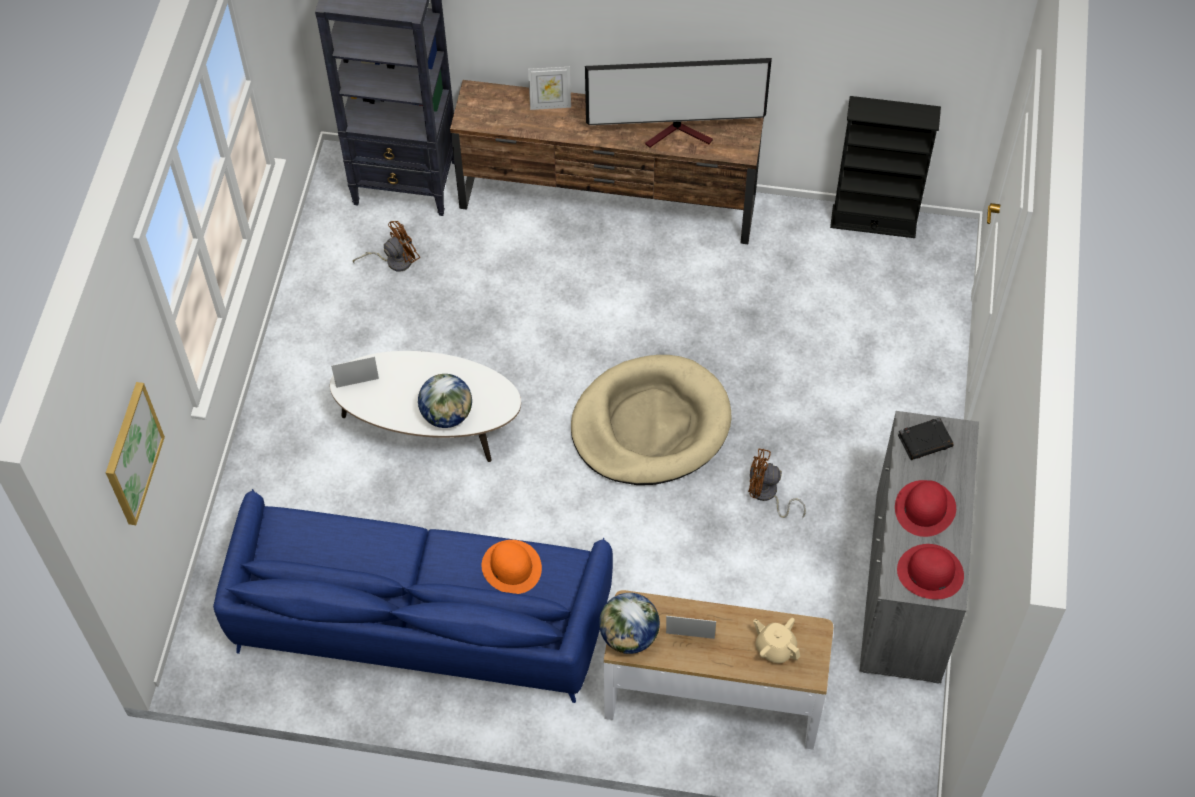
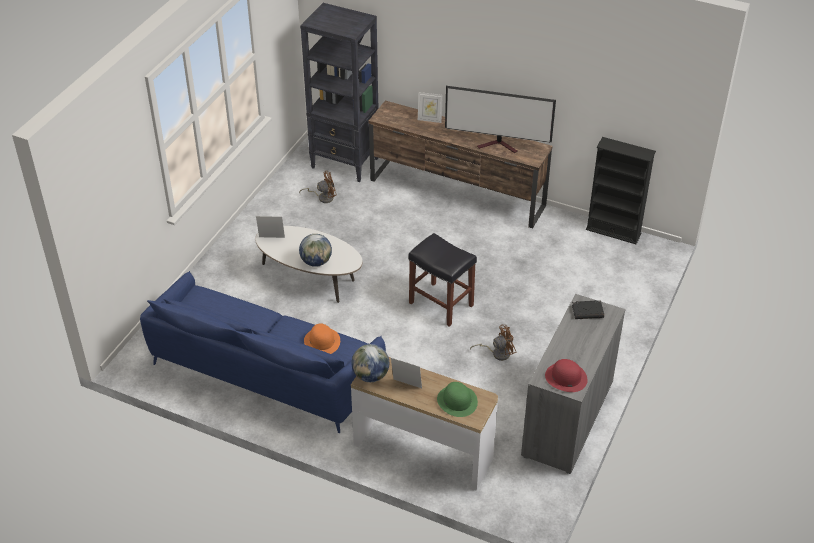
camera: 15 degrees right, 15 degrees down
(132, 453) = (114, 203): picture -> none
(650, 425) = (440, 304): beige dog bed -> black stool
(767, 495) = (497, 353): brown fan -> brown fan turned 135 degrees clockwise
(775, 648) = (457, 401): beige teapot -> green hat
(925, 508) = (575, 344): red hat -> none

